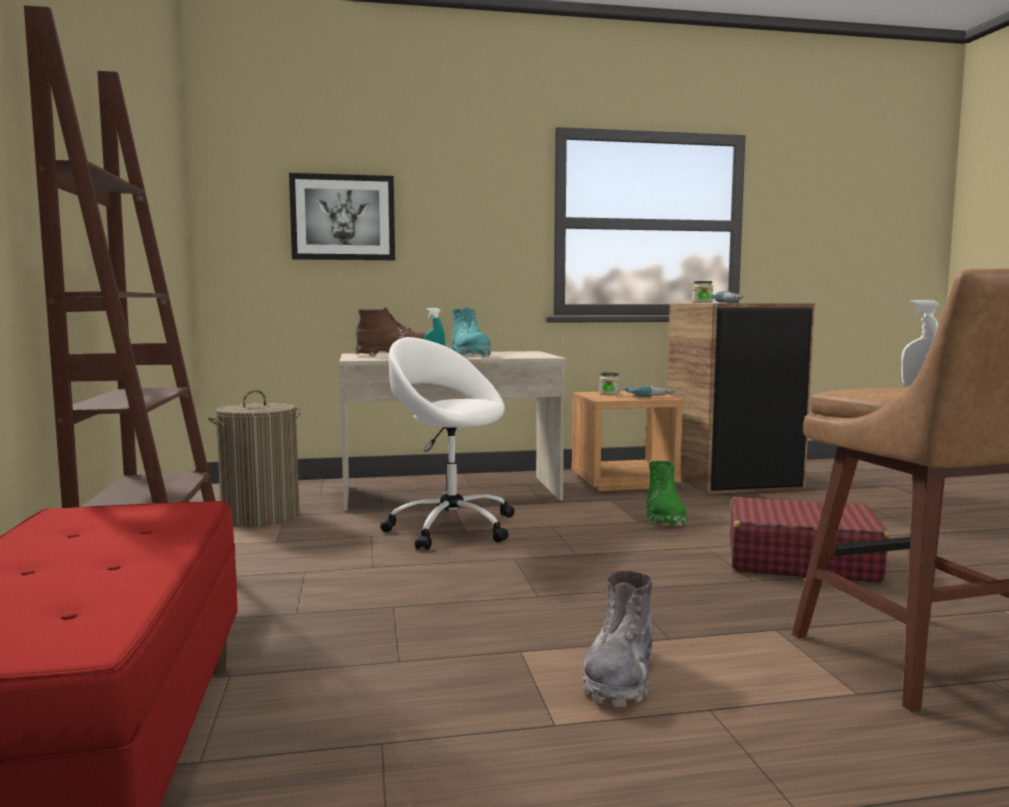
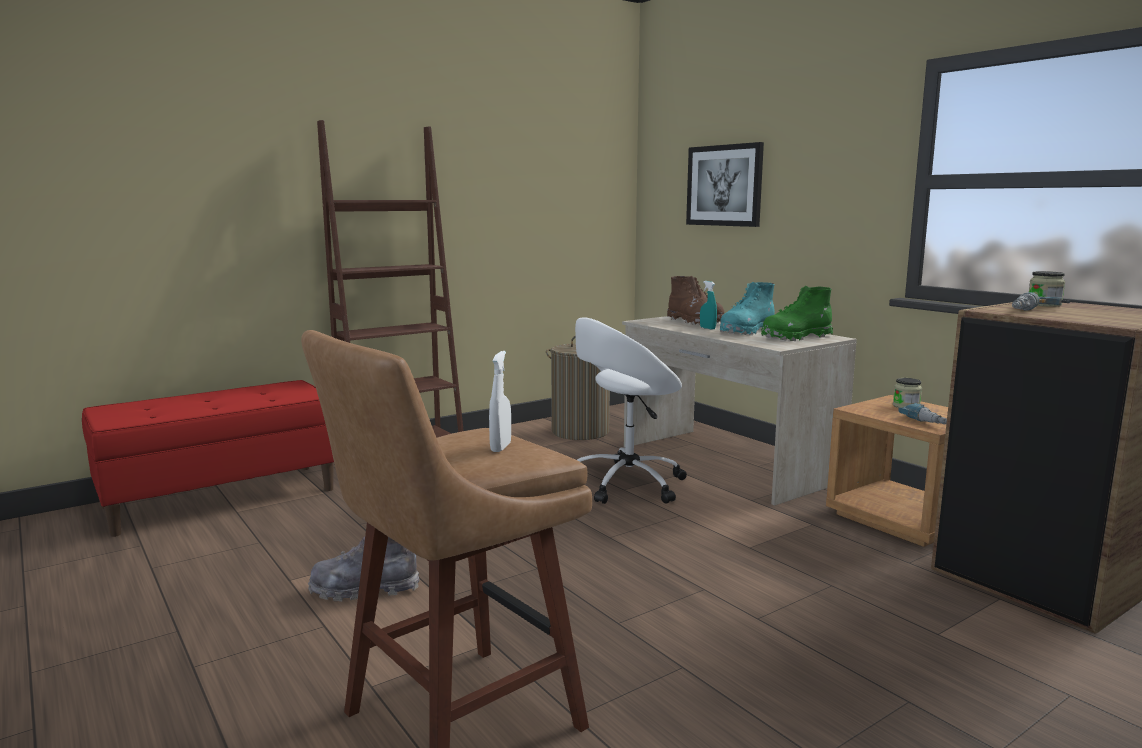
camera: 65 degrees right, 5 degrees up
(450, 528) = (624, 483): white office chair -> white office chair turned 120 degrees counterclockwise
(664, 517) = (784, 557): green boot -> green boot (795, 337)
(800, 560) = (715, 645): red suitcase -> none

